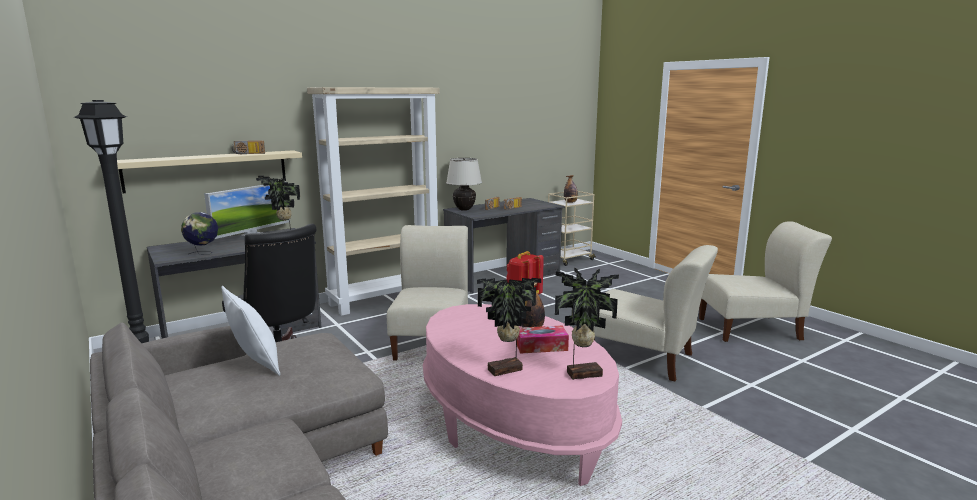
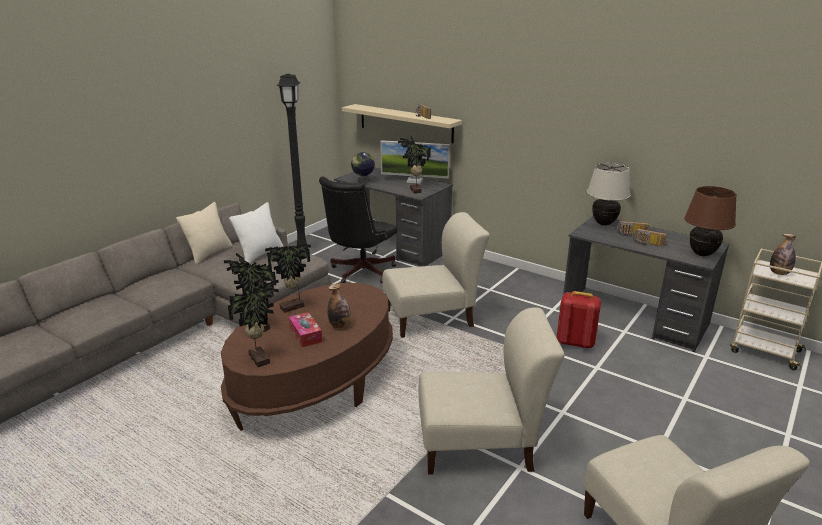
camera: 70 degrees right, 10 degrees up
(179, 407) = (209, 253): none -> beige pillow
(386, 299) = (503, 275): beige bookcase -> none
(471, 347) = (293, 308): none -> potted plant
(513, 422) = (315, 383): pink coffee table -> brown coffee table
(541, 203) = (702, 254): none -> brown table lamp
(644, 358) = (481, 445): beige chair -> beige chair turned 105 degrees counterclockwise

